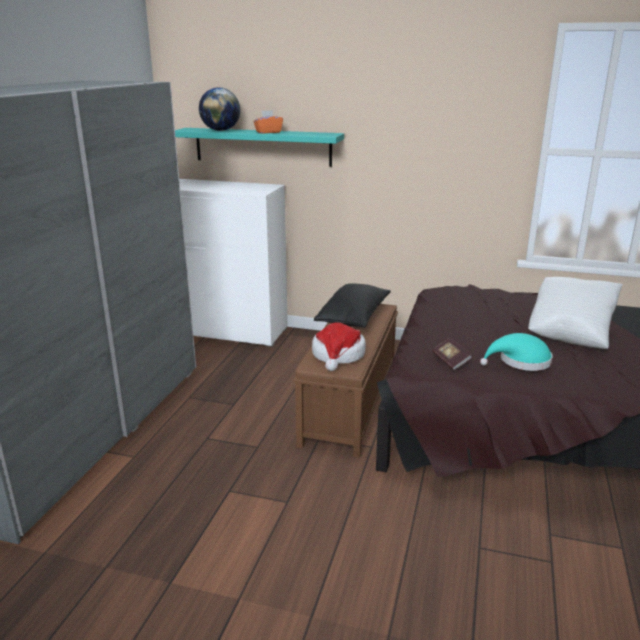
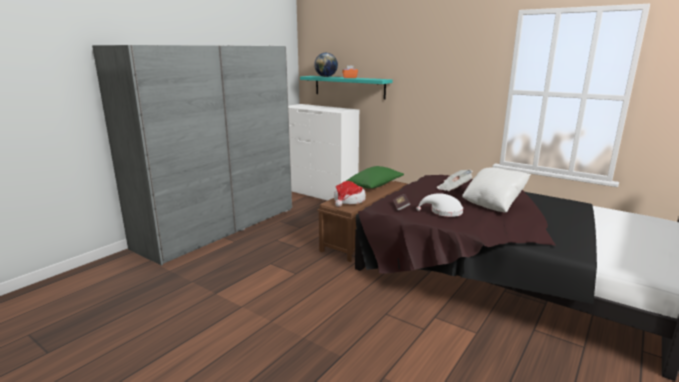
camera: 20 degrees right, 5 degrees down
(353, 318) = (375, 186): black pillow -> green pillow
(492, 312) = (453, 188): none -> newspaper
(520, 361) = (443, 212): turquoise hat -> white hat

